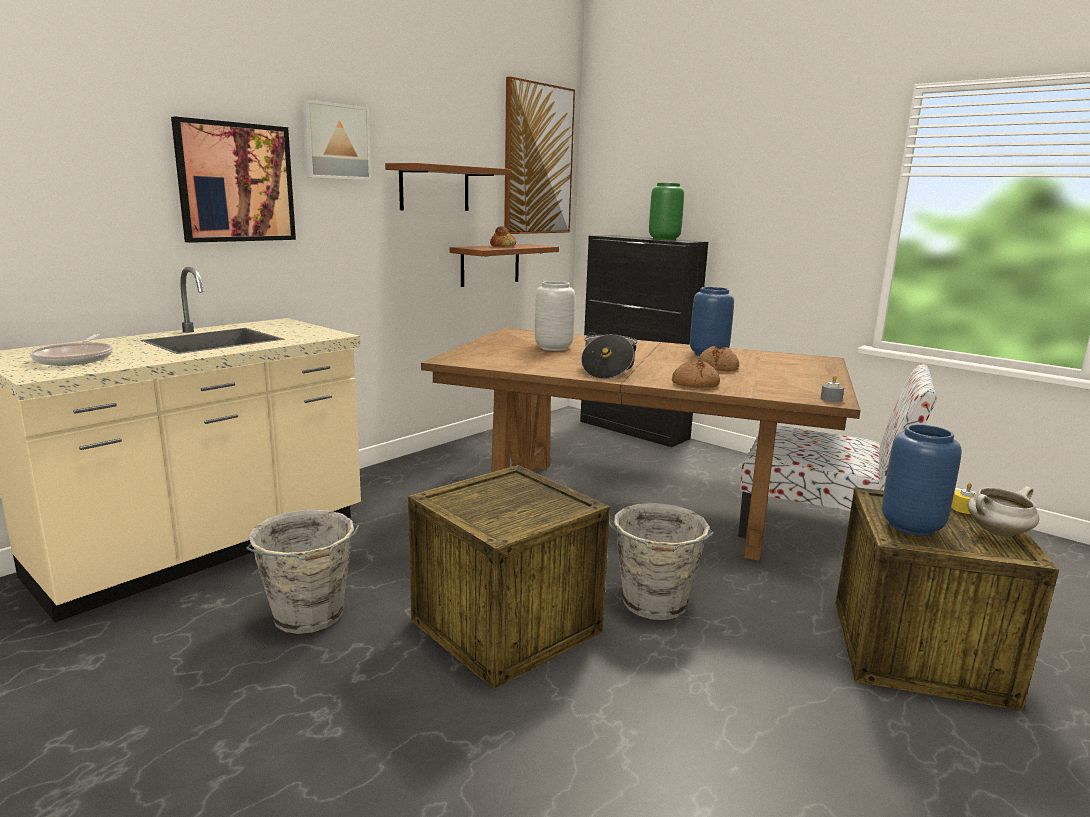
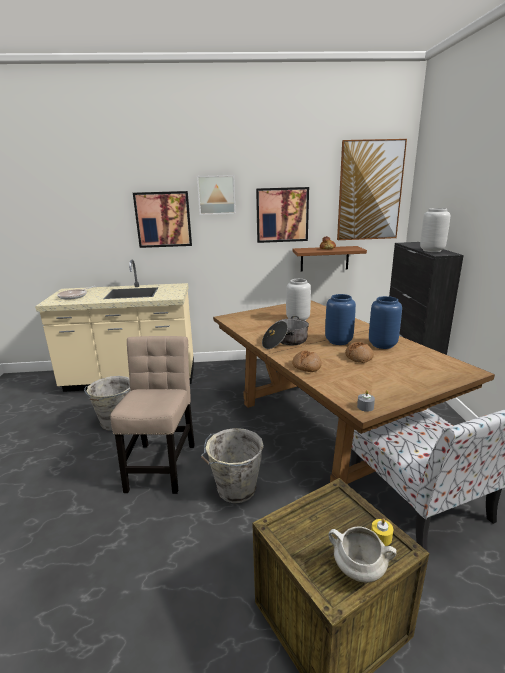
camera: 45 degrees right, 5 degrees up
(434, 188) = (282, 215): brown shelf -> picture
(506, 626) = (162, 463): crate -> beige chair
(665, 239) = (432, 250): green vase -> grey vase
(912, 526) = (307, 524): blue vase -> blue vase (339, 341)

